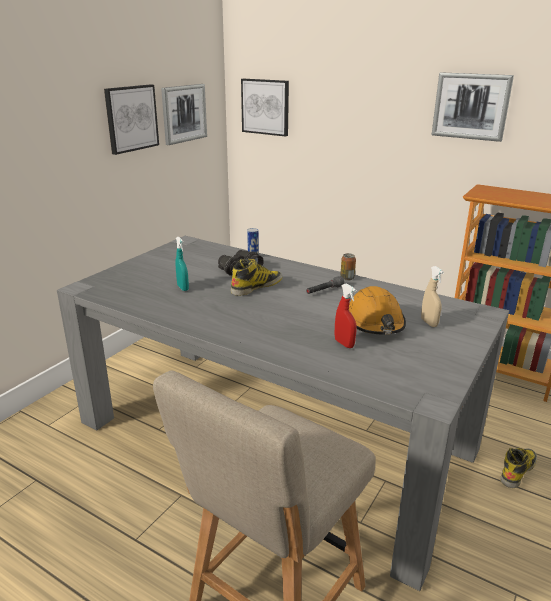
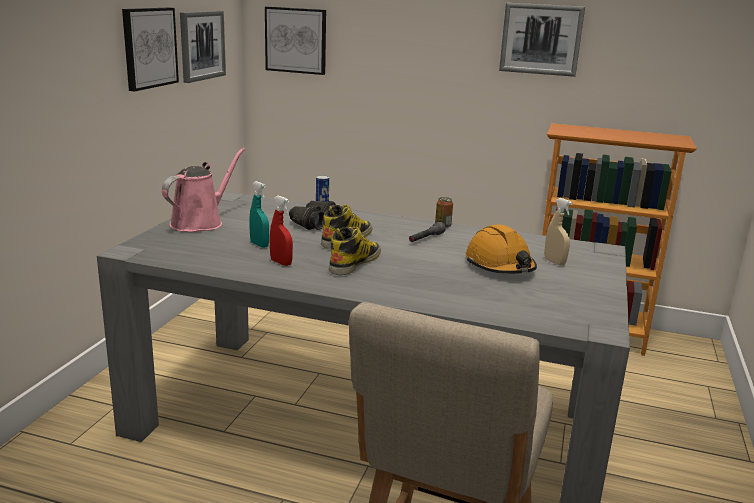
camera: 15 degrees left, 5 degrees down
(150, 264) = (200, 222): none -> pink watering can
(344, 344) = (480, 286): red spray bottle -> red spray bottle (281, 263)
(517, 470) = (641, 424): boot -> boot (355, 263)

